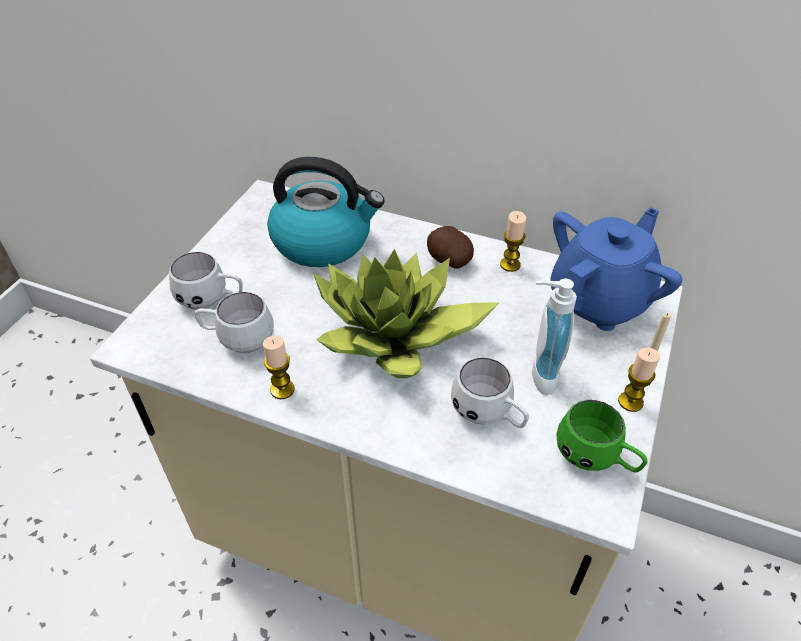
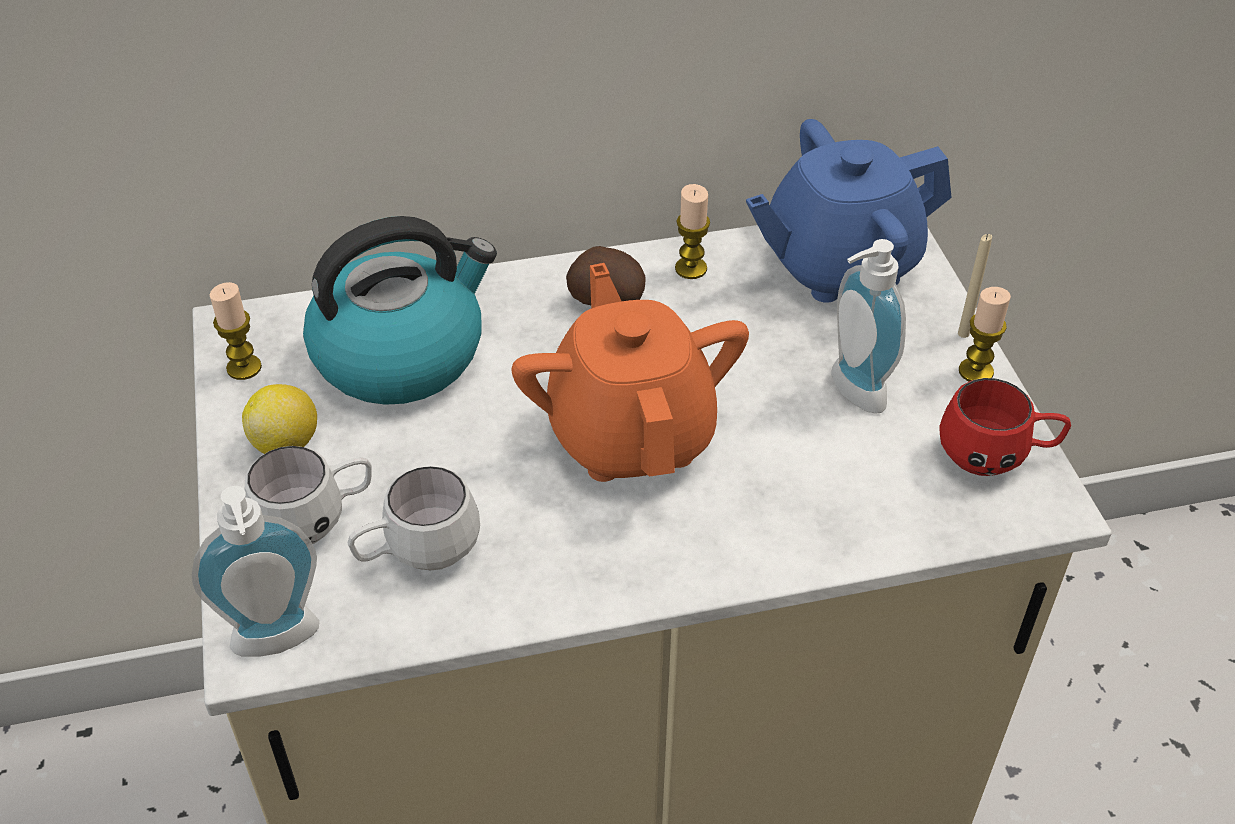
camera: 35 degrees left, 0 degrees up
(140, 348) = (277, 644): none -> soap dispenser
(234, 258) = (286, 443): none -> lemon
(282, 389) = (551, 584): candle -> candle (244, 368)
(395, 335) = (631, 434): potted plant -> orange teapot
(489, 415) = (839, 472): white mug -> none
(596, 459) = (996, 457): green mug -> red mug
(600, 300) = (839, 265): blue teapot -> blue teapot turned 120 degrees counterclockwise

